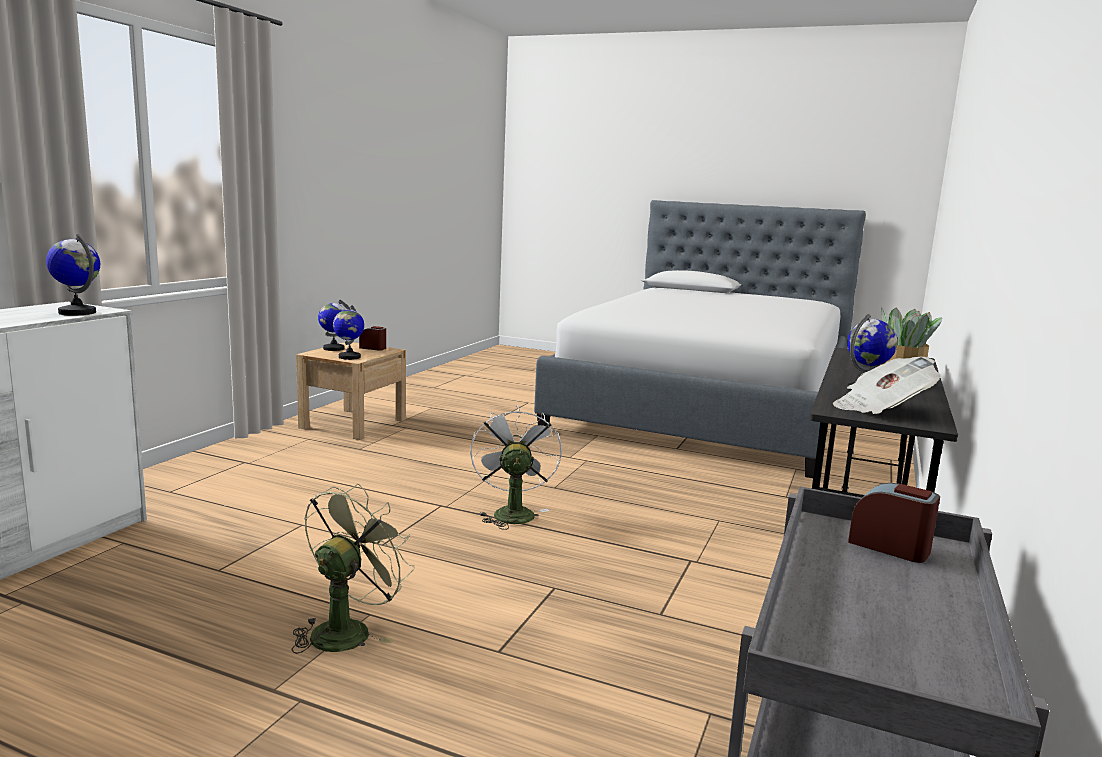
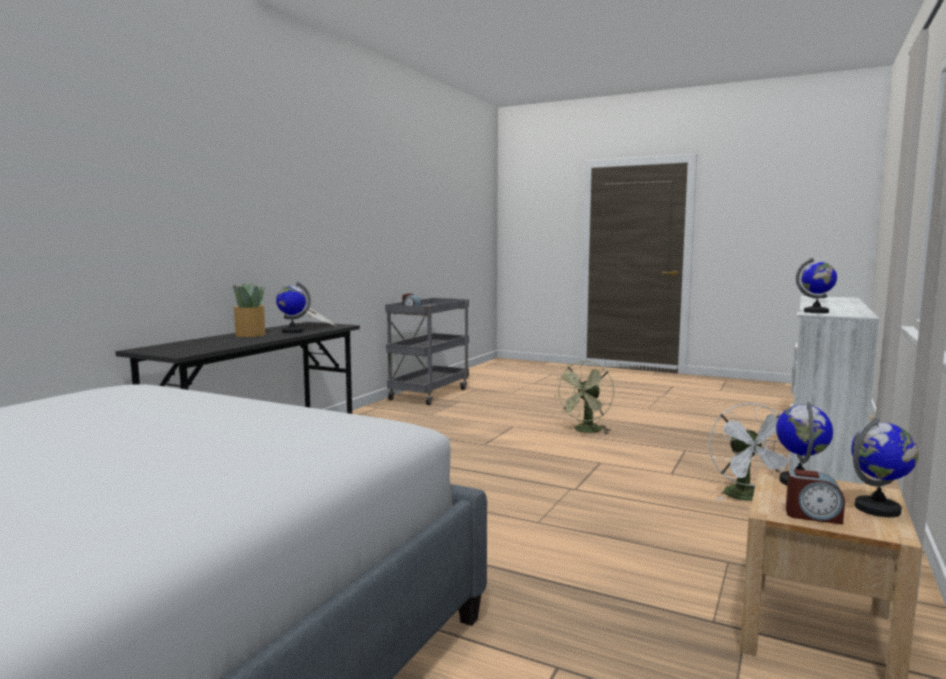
camera: 175 degrees left, 5 degrees down
(511, 512) = (512, 484): white fan -> white fan (748, 498)

